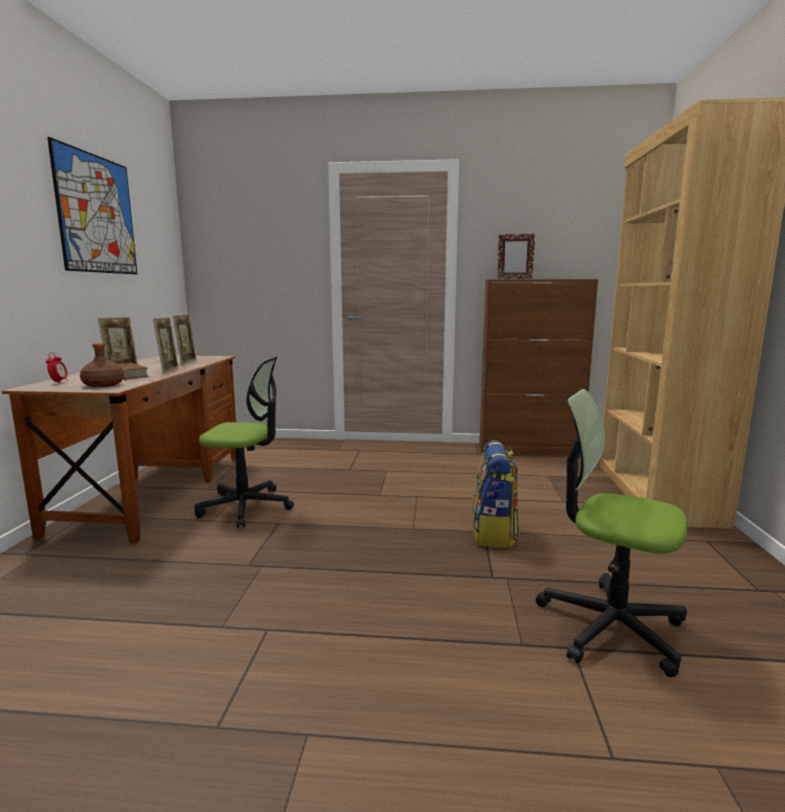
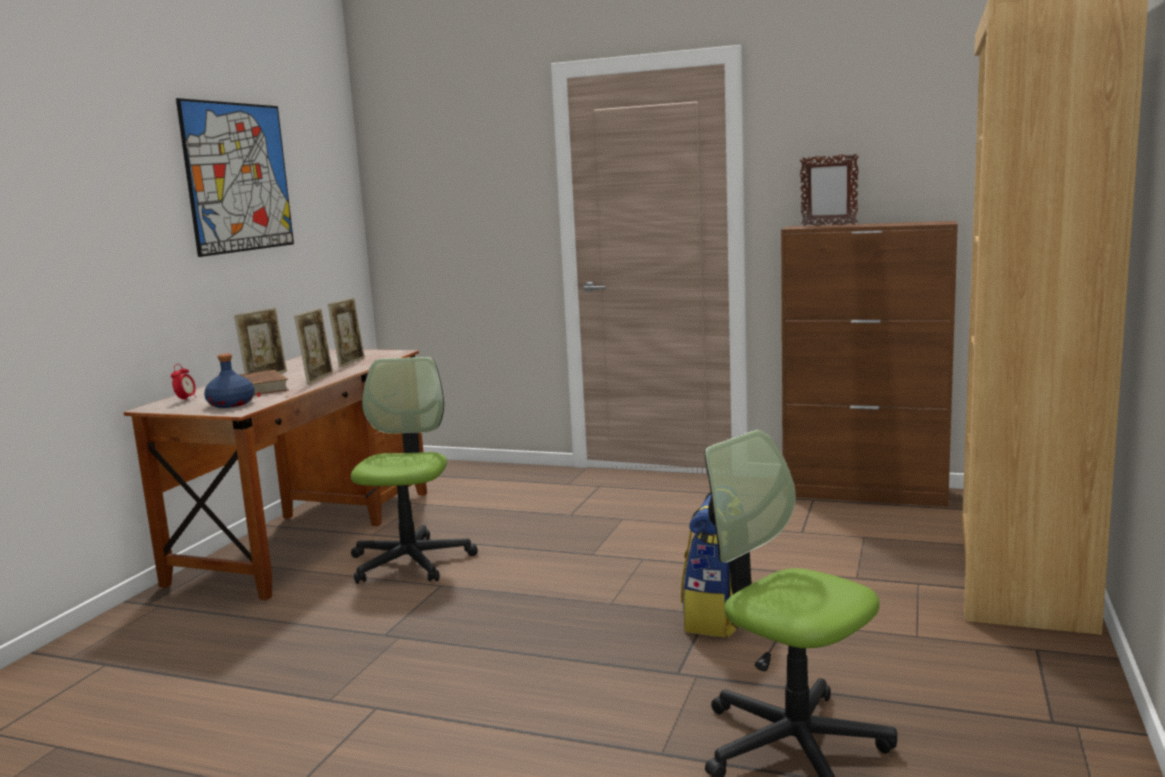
camera: 15 degrees right, 0 degrees up
(103, 385) = (230, 404): brown bottle -> blue bottle
(246, 507) = (410, 561): office chair -> office chair turned 105 degrees counterclockwise

